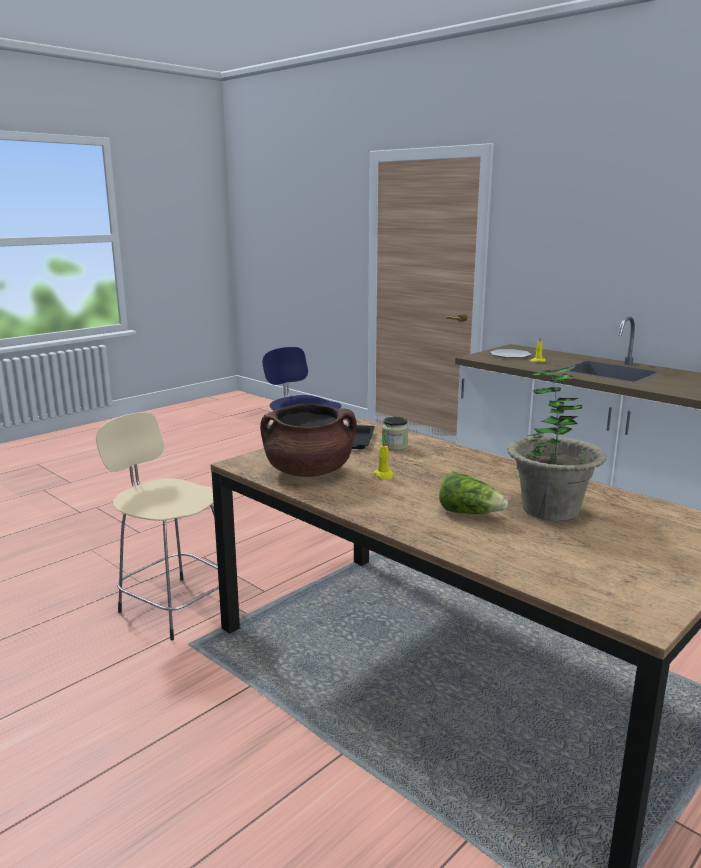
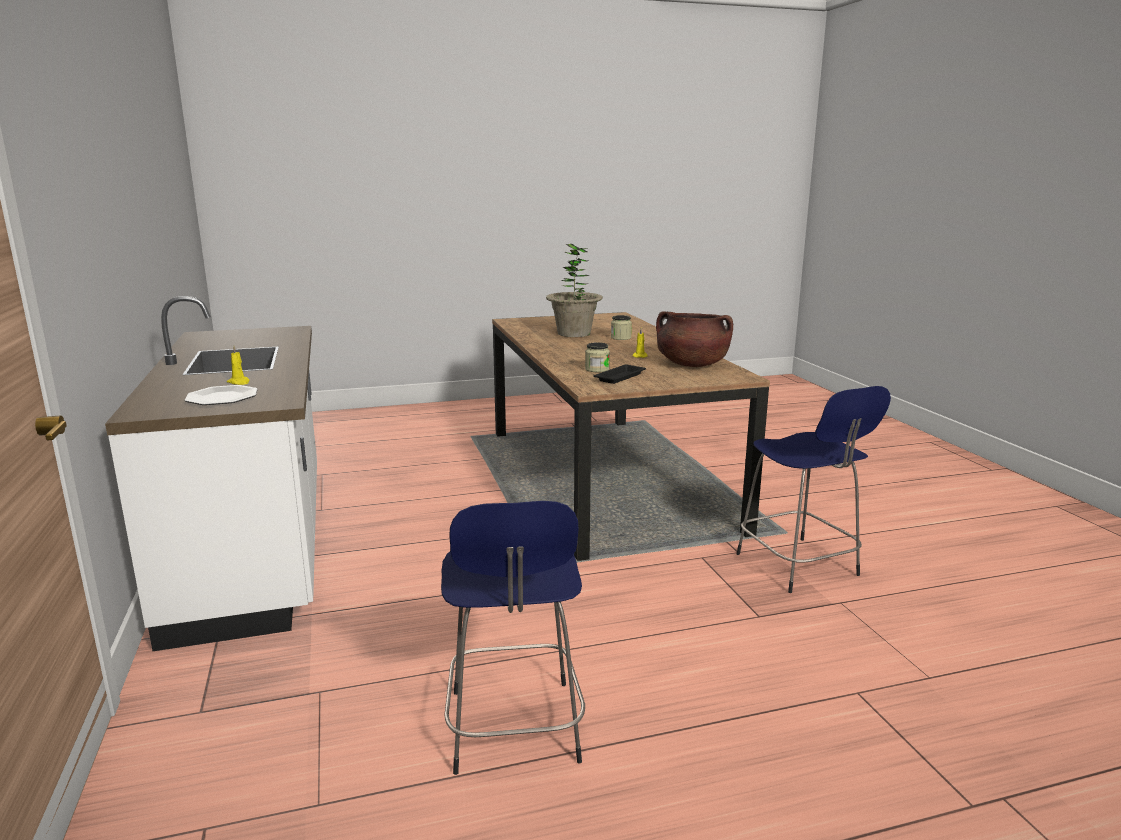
camera: 150 degrees left, 0 degrees up
(174, 606) = (799, 566): beige stool -> blue stool
(469, 513) = (621, 338): lettuce -> jar

